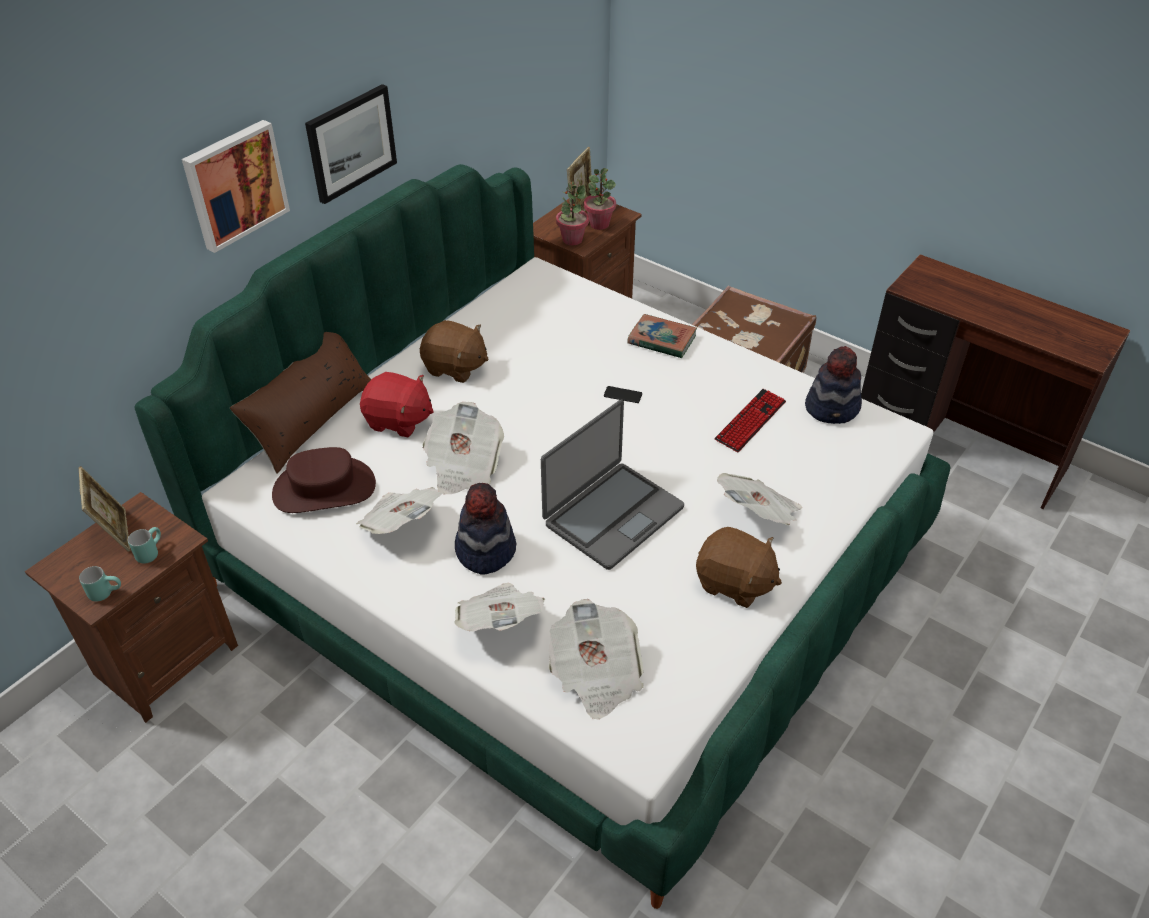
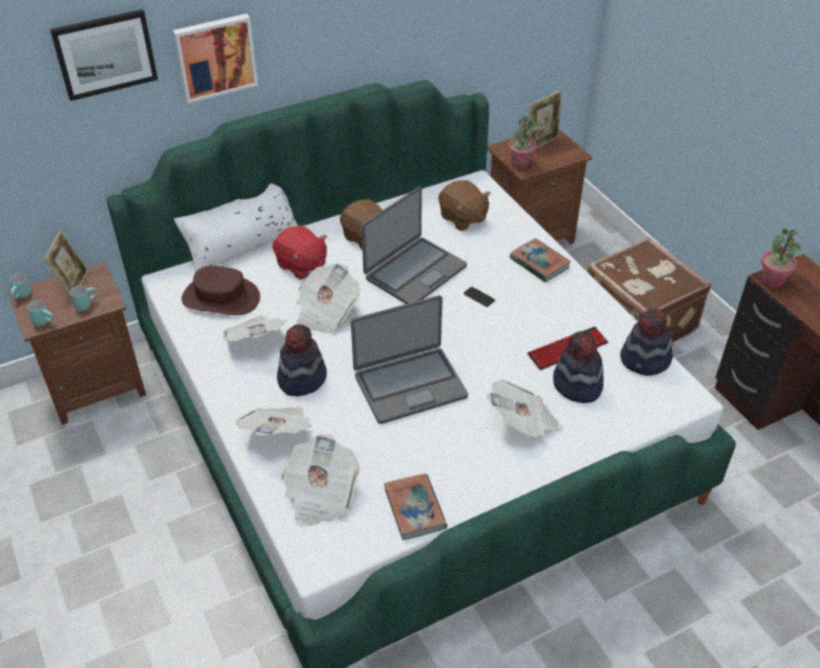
camera: 25 degrees right, 0 degrees up
(51, 570) = (22, 296): none -> turquoise mug
(312, 420) = (243, 247): brown pillow -> white pillow
(350, 143) = (324, 44): picture -> picture (105, 54)
(534, 389) = (414, 272): none -> laptop
(599, 224) = (551, 157): potted plant -> potted plant (772, 281)
(709, 649) = (415, 509): none -> book
(734, 583) = (467, 468): brown plush toy -> brown plush toy (463, 218)
(784, 456) = (577, 385): none -> hat

